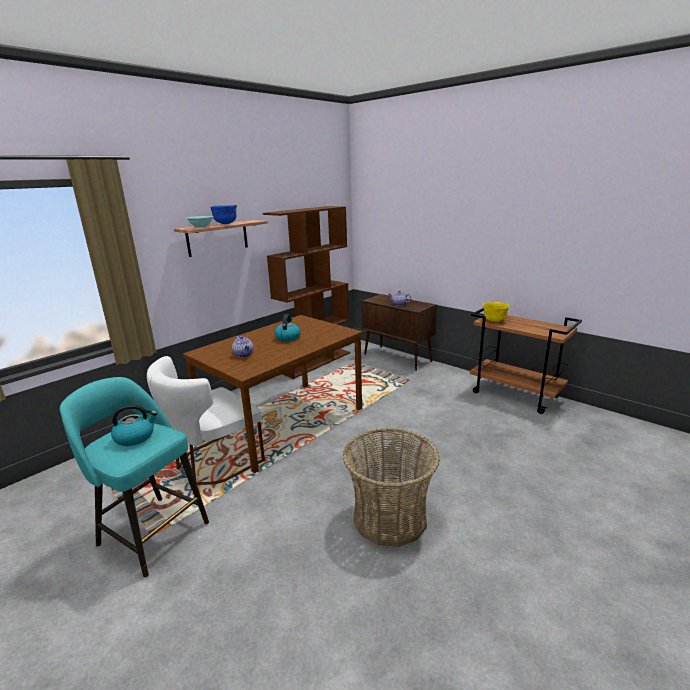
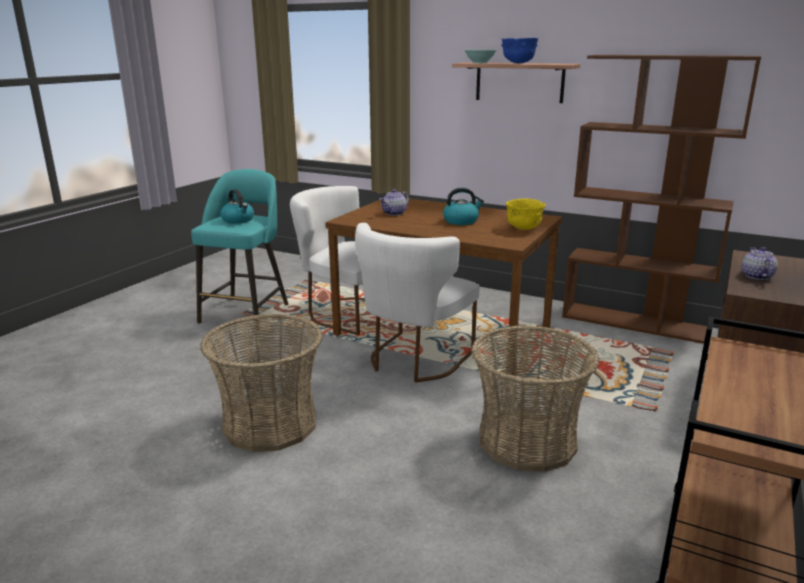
camera: 75 degrees right, 0 degrees up
(322, 440) = (414, 360): none -> white chair
(429, 417) = (527, 441): none -> basket
(494, 321) = (743, 357): yellow bowl -> yellow bowl (523, 229)

